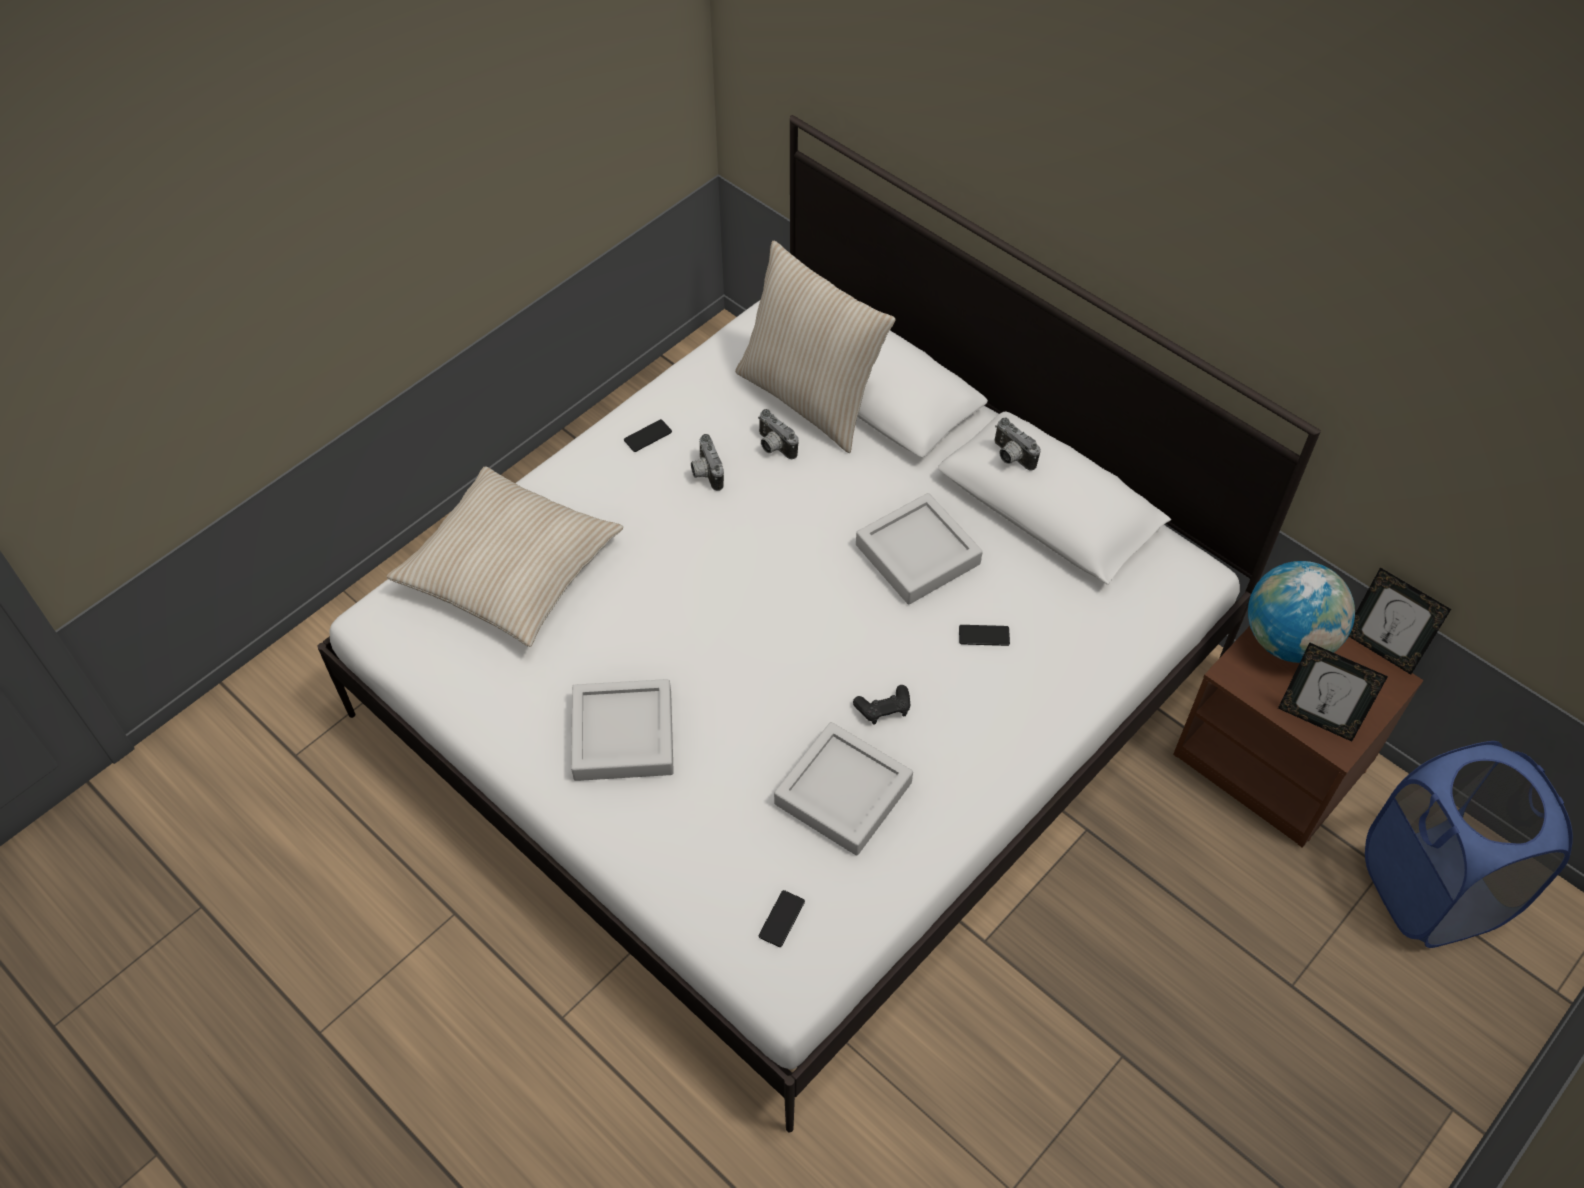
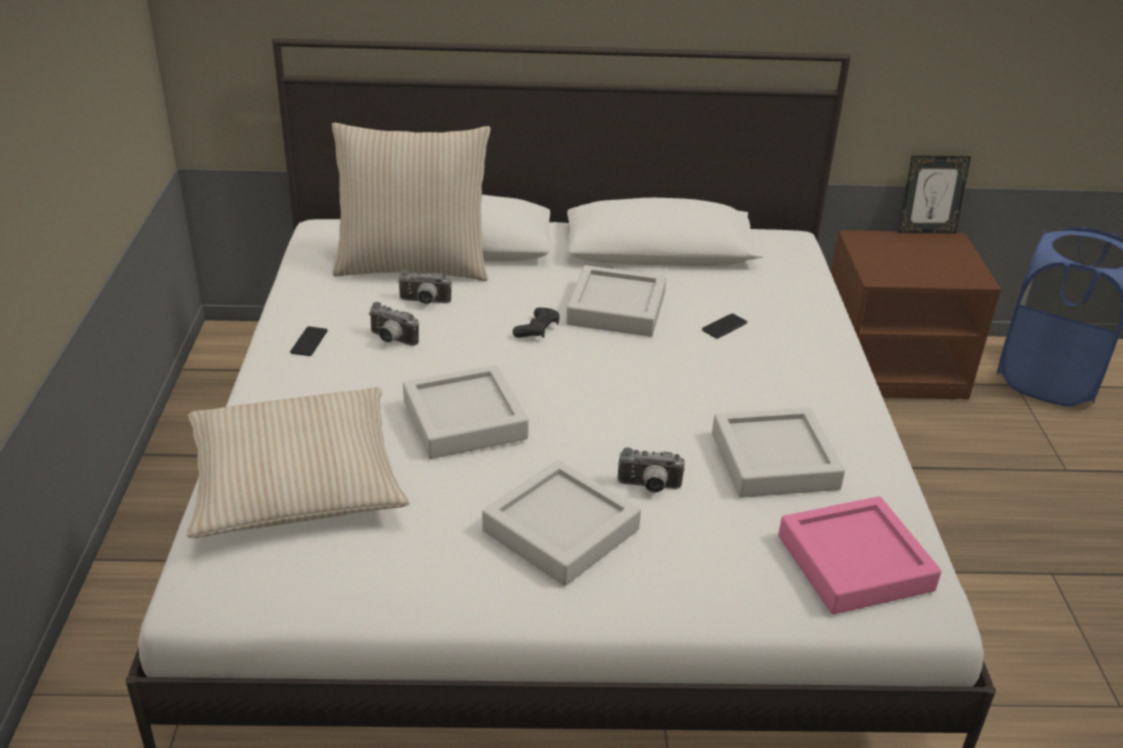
camera: 45 degrees left, 20 degrees down
(666, 592) = (464, 420): none -> grey tray
(781, 919) = (854, 563): phone -> pink tray
(883, 709) = (724, 398): black game controller -> black game controller (537, 330)
(1010, 457) = (622, 212): camera -> camera (649, 487)
(1288, 640) = (878, 249): globe -> none
(1316, 720) = (949, 275): picture frame -> none

